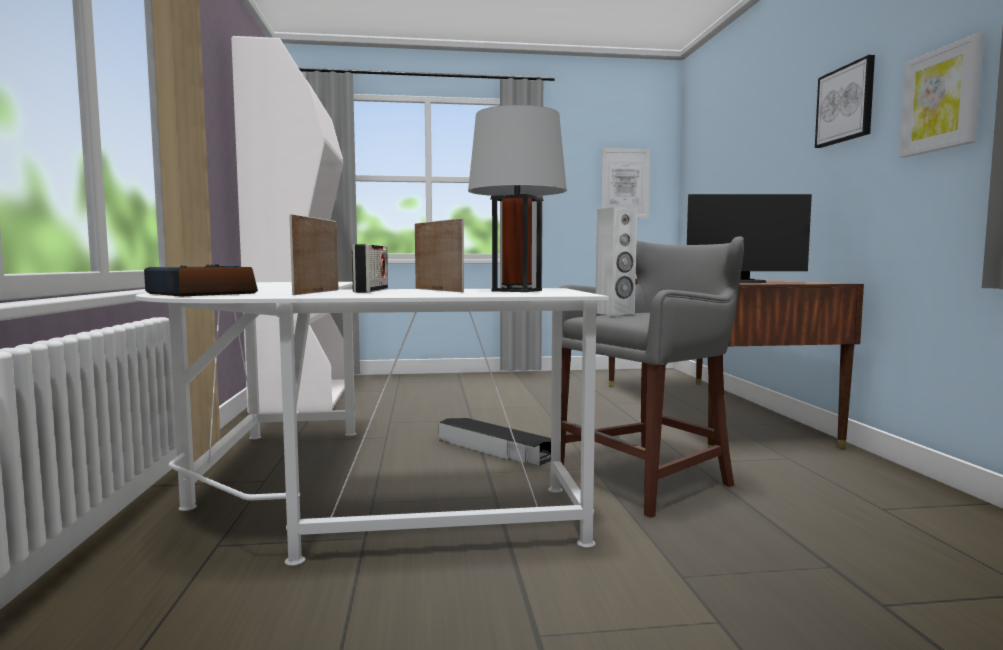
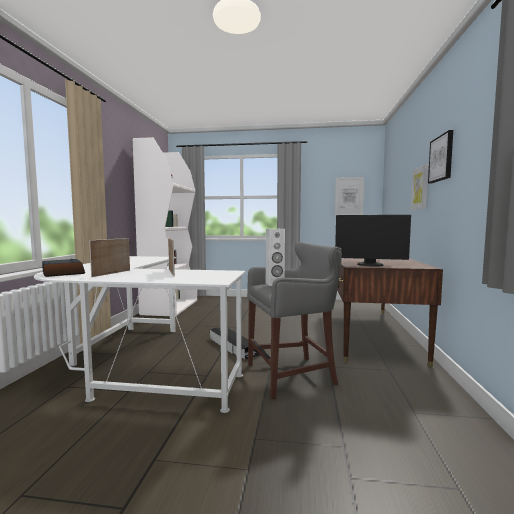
camera: 15 degrees right, 0 degrees up
(371, 290) = (141, 272): radio -> none
(516, 291) = (205, 275): grey table lamp -> none
(941, 100) = (478, 160): picture -> picture (420, 188)

